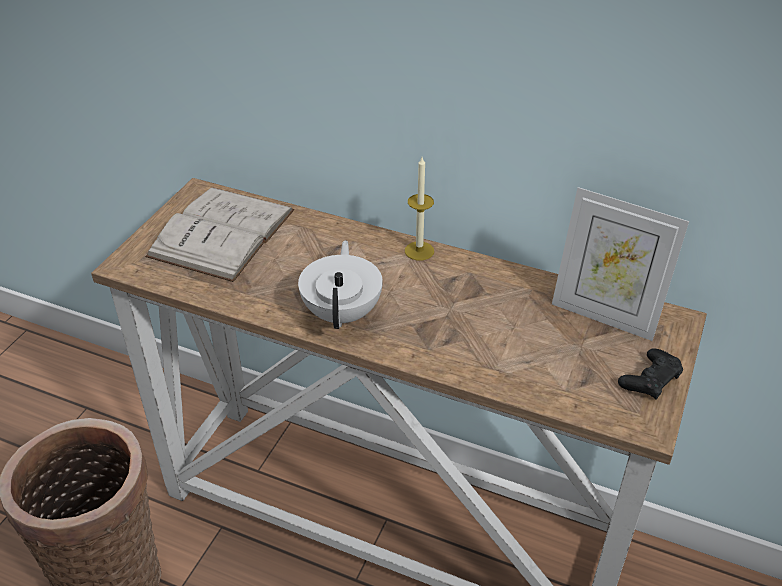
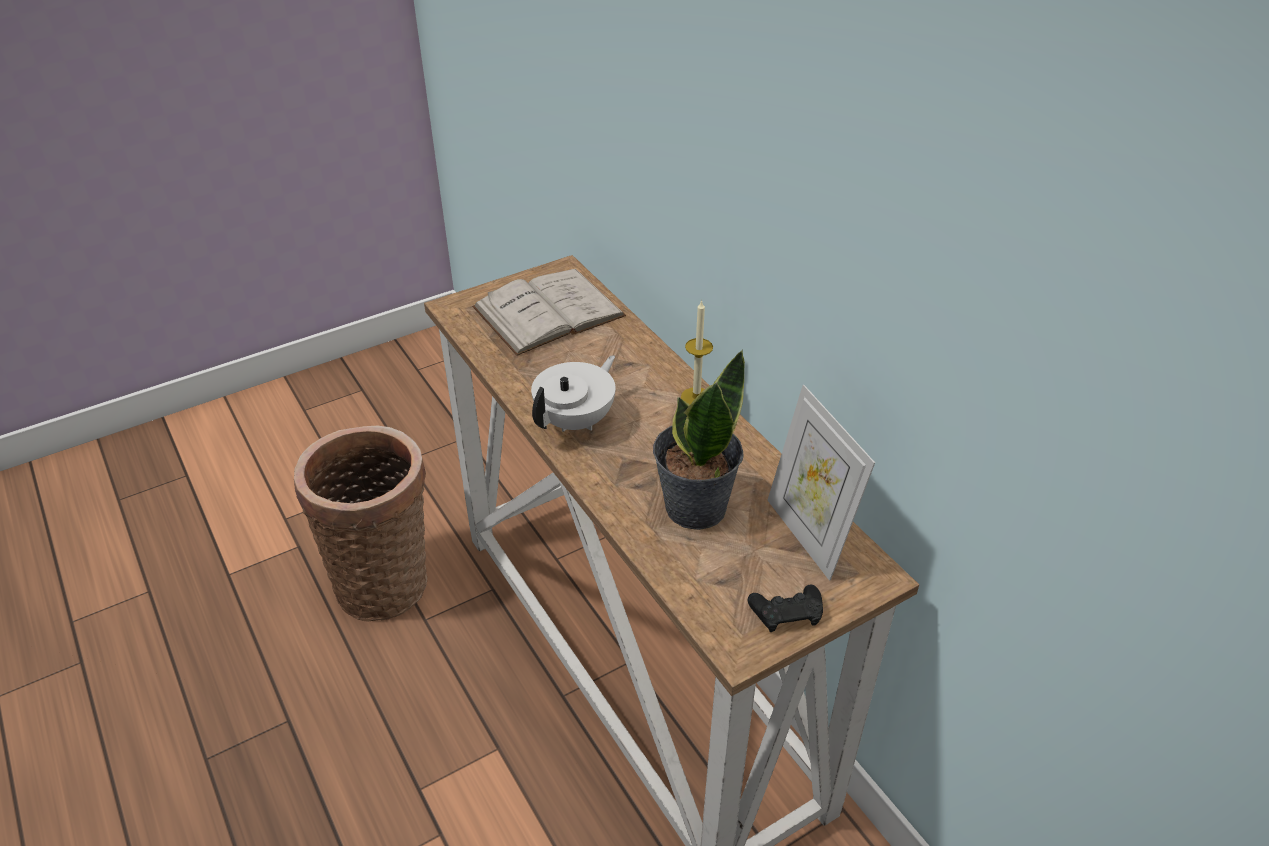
camera: 35 degrees right, 0 degrees up
(506, 335) = (694, 506): none -> potted plant

